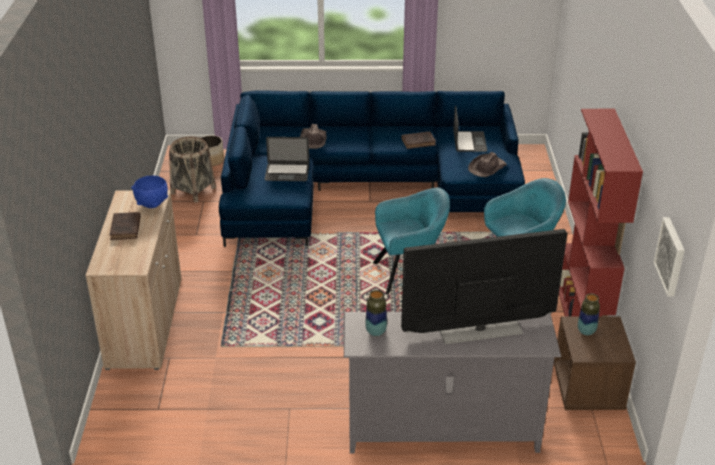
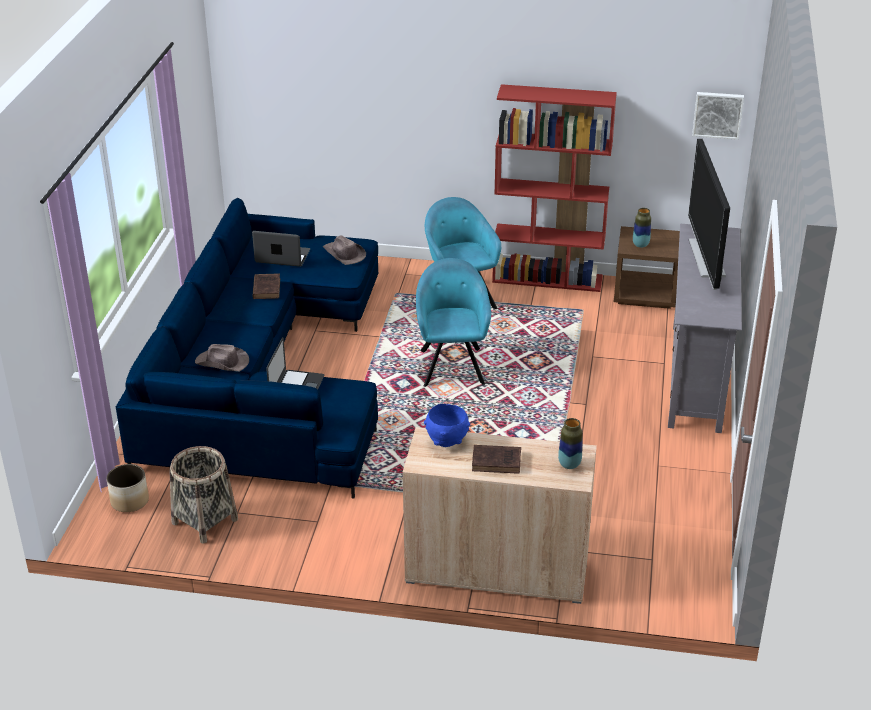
camera: 80 degrees left, 0 degrees up
(376, 332) = (707, 309): vase -> vase (569, 464)

